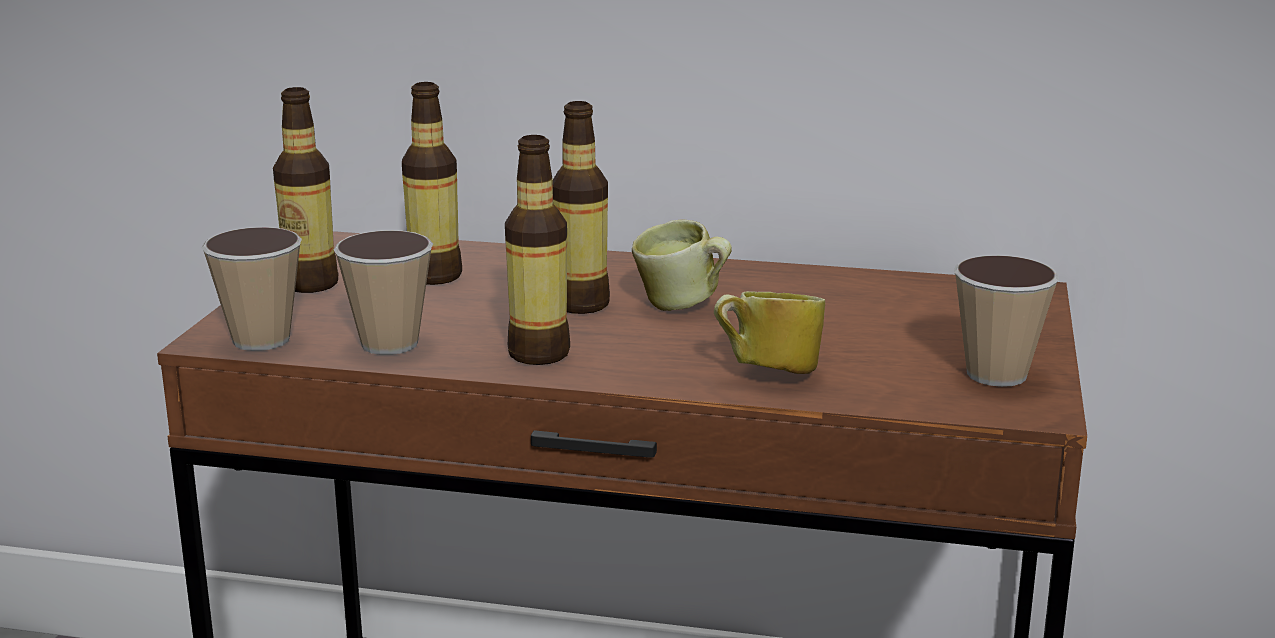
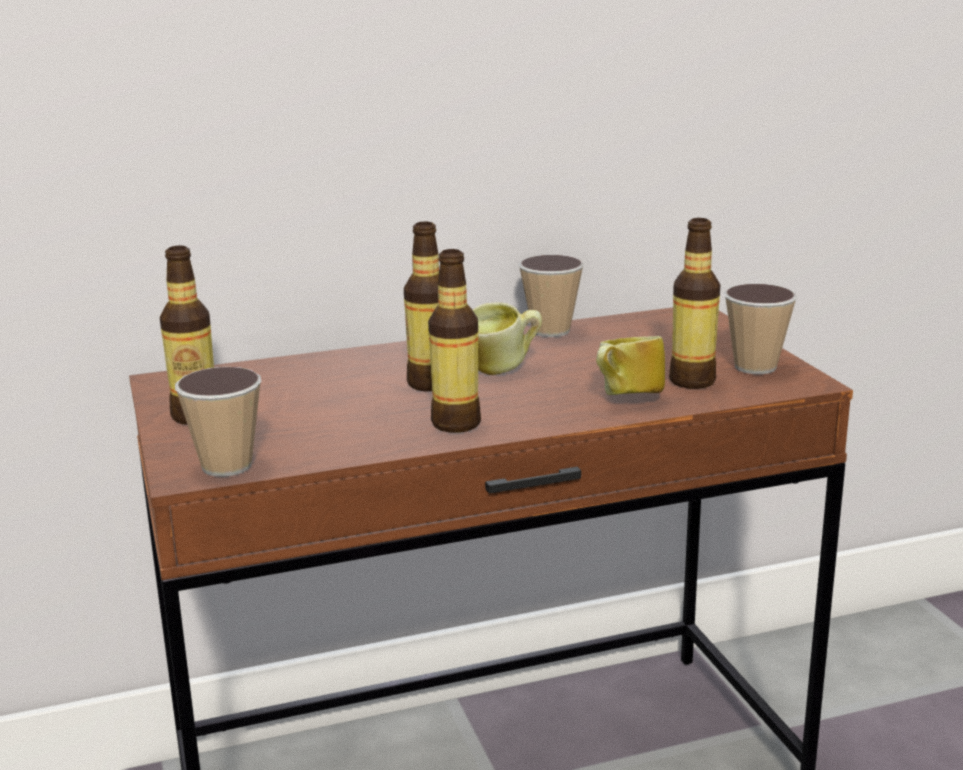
camera: 30 degrees left, 0 degrees up
(389, 344) = (335, 443): cup -> cup (550, 331)
(434, 276) = (287, 388): bottle -> bottle (692, 381)

